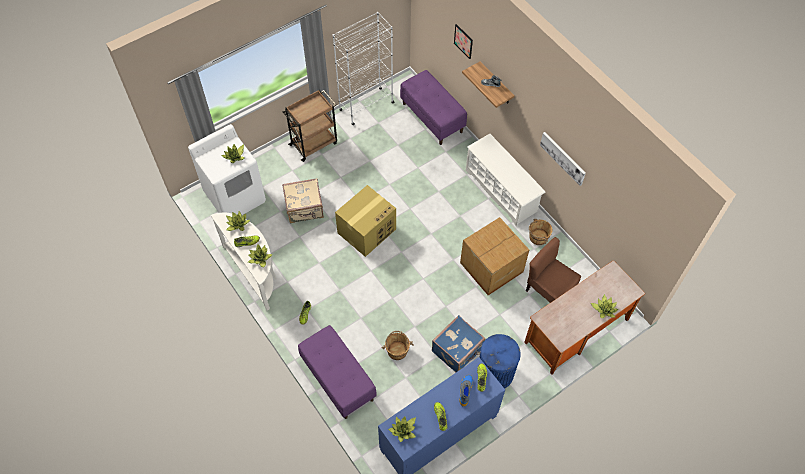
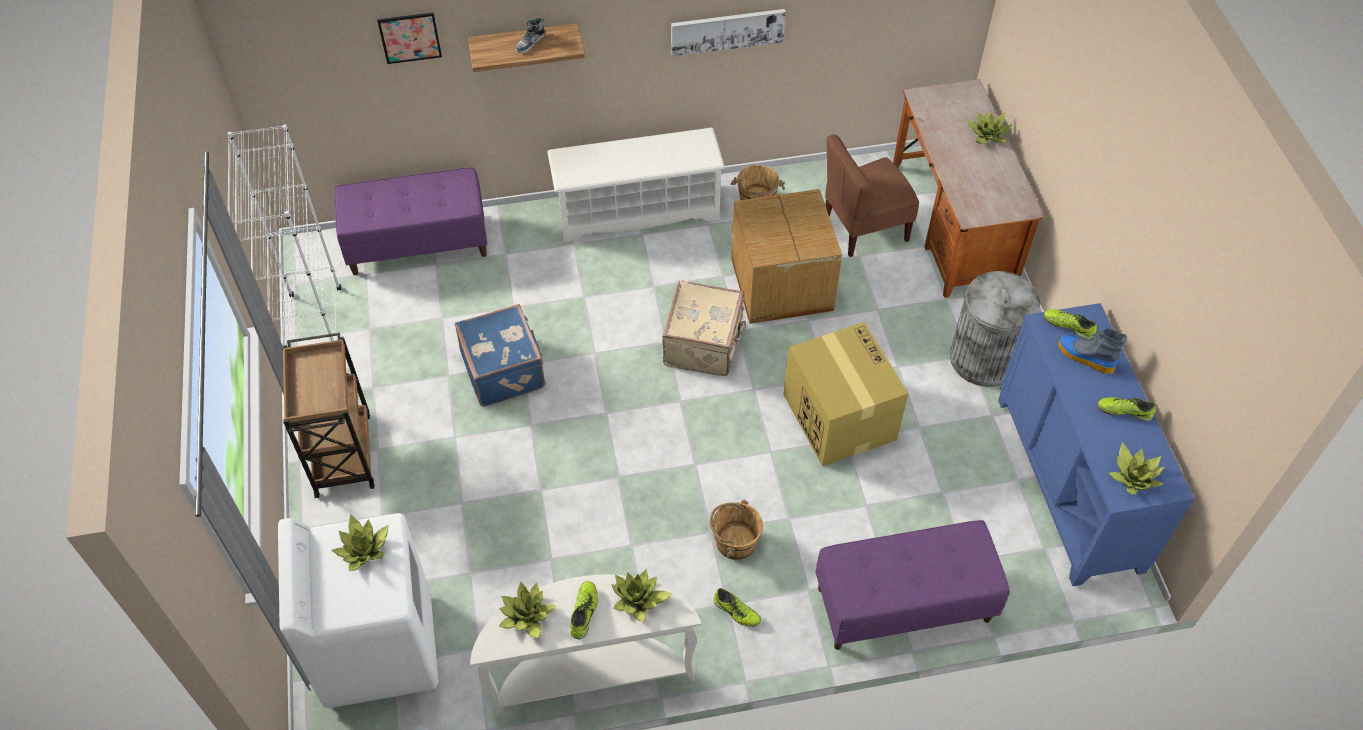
camera: 65 degrees left, 5 degrees down
(305, 209) = (490, 526): beige suitcase -> beige suitcase (704, 344)
(367, 230) = (603, 437): cardboard box -> cardboard box (838, 416)
(397, 350) = (882, 484): brown bucket -> brown bucket (735, 541)
(458, 350) = (921, 394): blue suitcase -> blue suitcase (504, 370)
(495, 373) = (984, 359): blue trash can -> grey trash can

